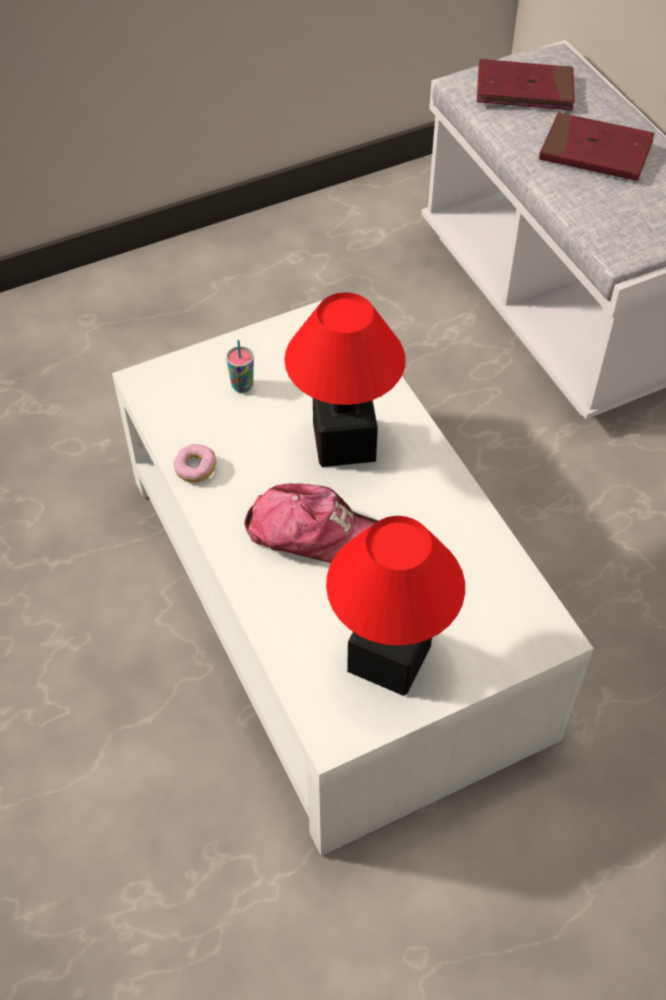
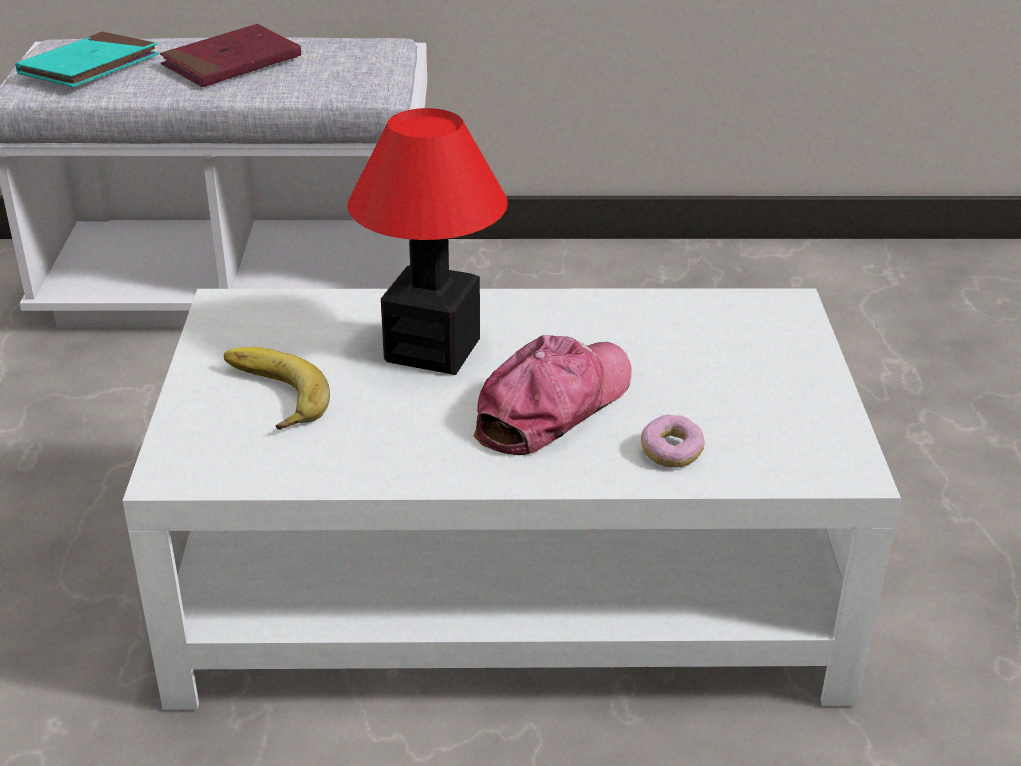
camera: 65 degrees left, 20 degrees down
(196, 469) = (373, 469): donut -> donut (671, 453)
(242, 386) = (268, 397): cup -> banana
(390, 659) = (766, 405): table lamp -> none
(524, 90) = (89, 66): red book -> turquoise book

